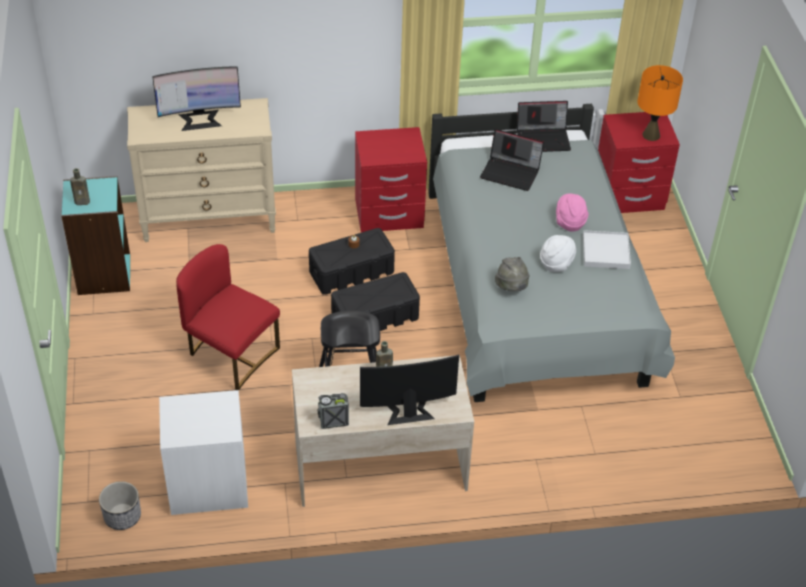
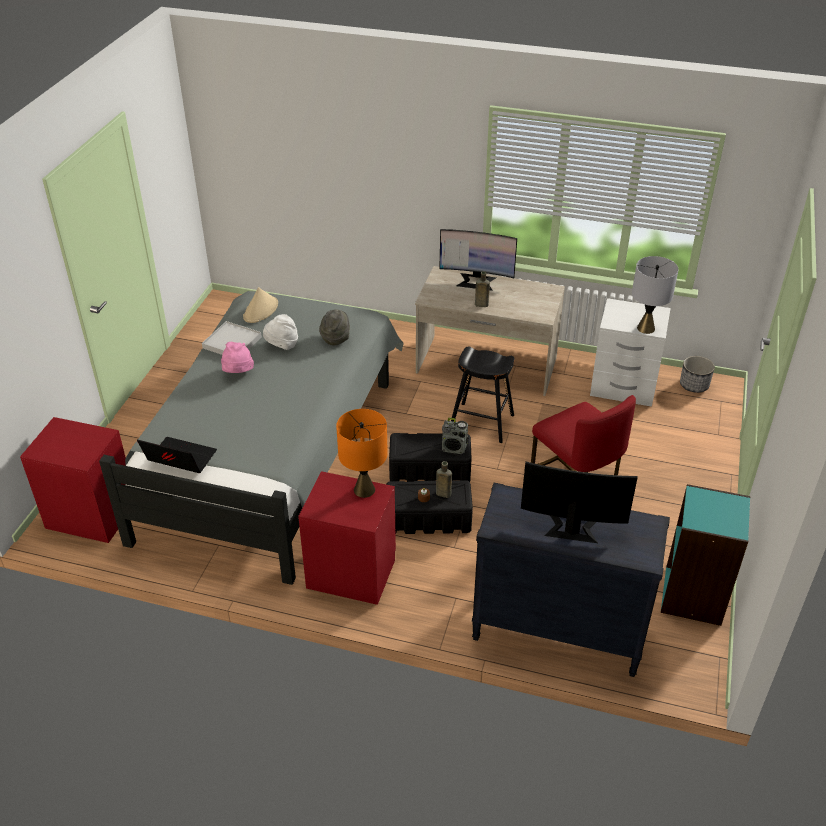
camera: 155 degrees left, 5 degrees down
(83, 202) = (724, 506): brown bottle -> brown bottle (442, 494)
(184, 404) = (646, 328): none -> grey table lamp
(209, 218) = (557, 632): beige dresser -> black dresser
(333, 420) = (535, 288): radio -> radio (454, 448)
(511, 172) = (246, 433): laptop -> none
(615, 299) = (261, 310): none -> beige hat
(651, 135) = (69, 433): orange table lamp -> orange table lamp (364, 489)

